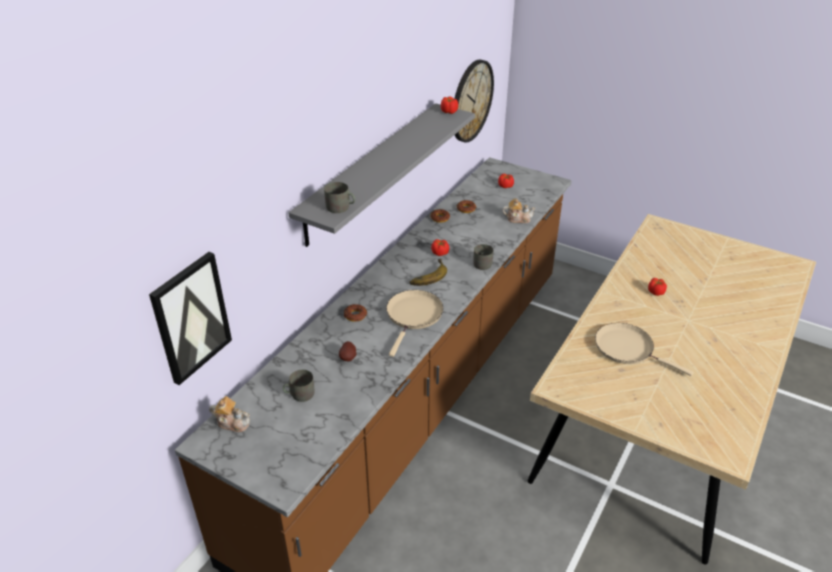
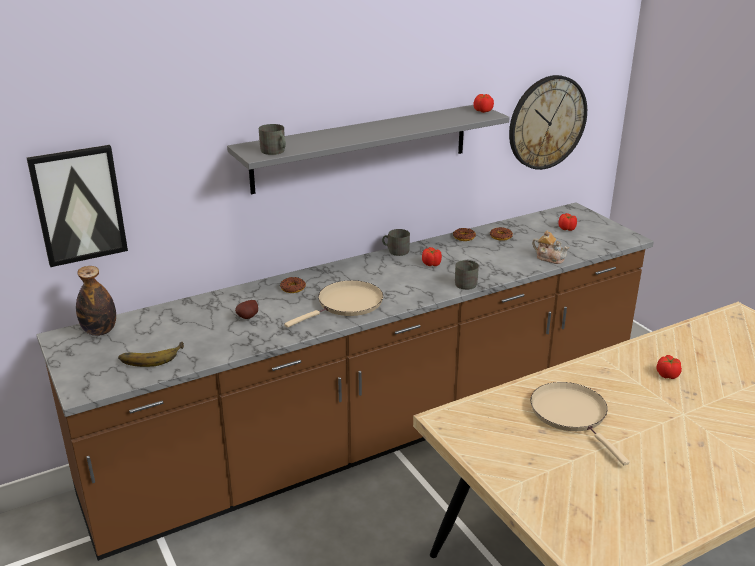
camera: 30 degrees right, 10 degrees down
(233, 423) = (100, 331): teapot -> bottle
(299, 394) = (175, 329): grey mug -> grey mug (395, 251)
(426, 275) = (397, 277): banana -> banana (151, 356)

